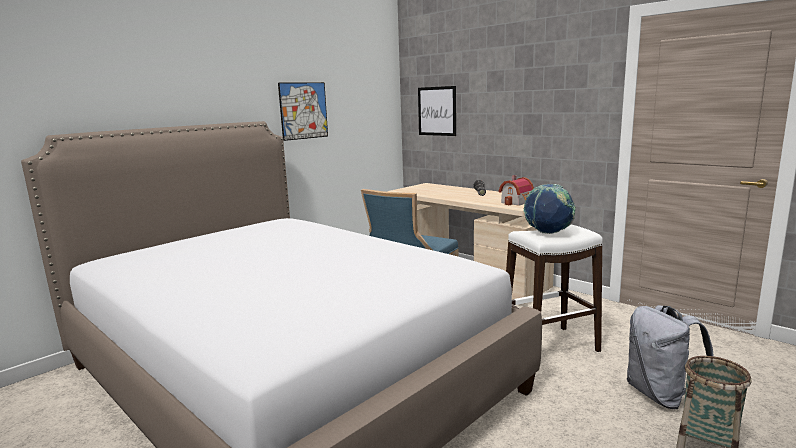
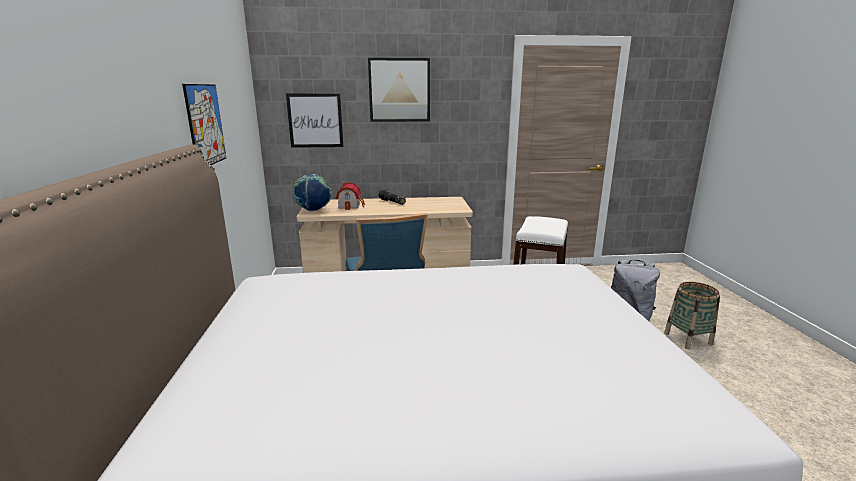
camera: 50 degrees left, 5 degrees up
(504, 80) = (399, 90): none -> picture
(518, 202) = (447, 205): toy house -> toy house (351, 205)
(548, 233) = (544, 226): globe -> globe (313, 210)

